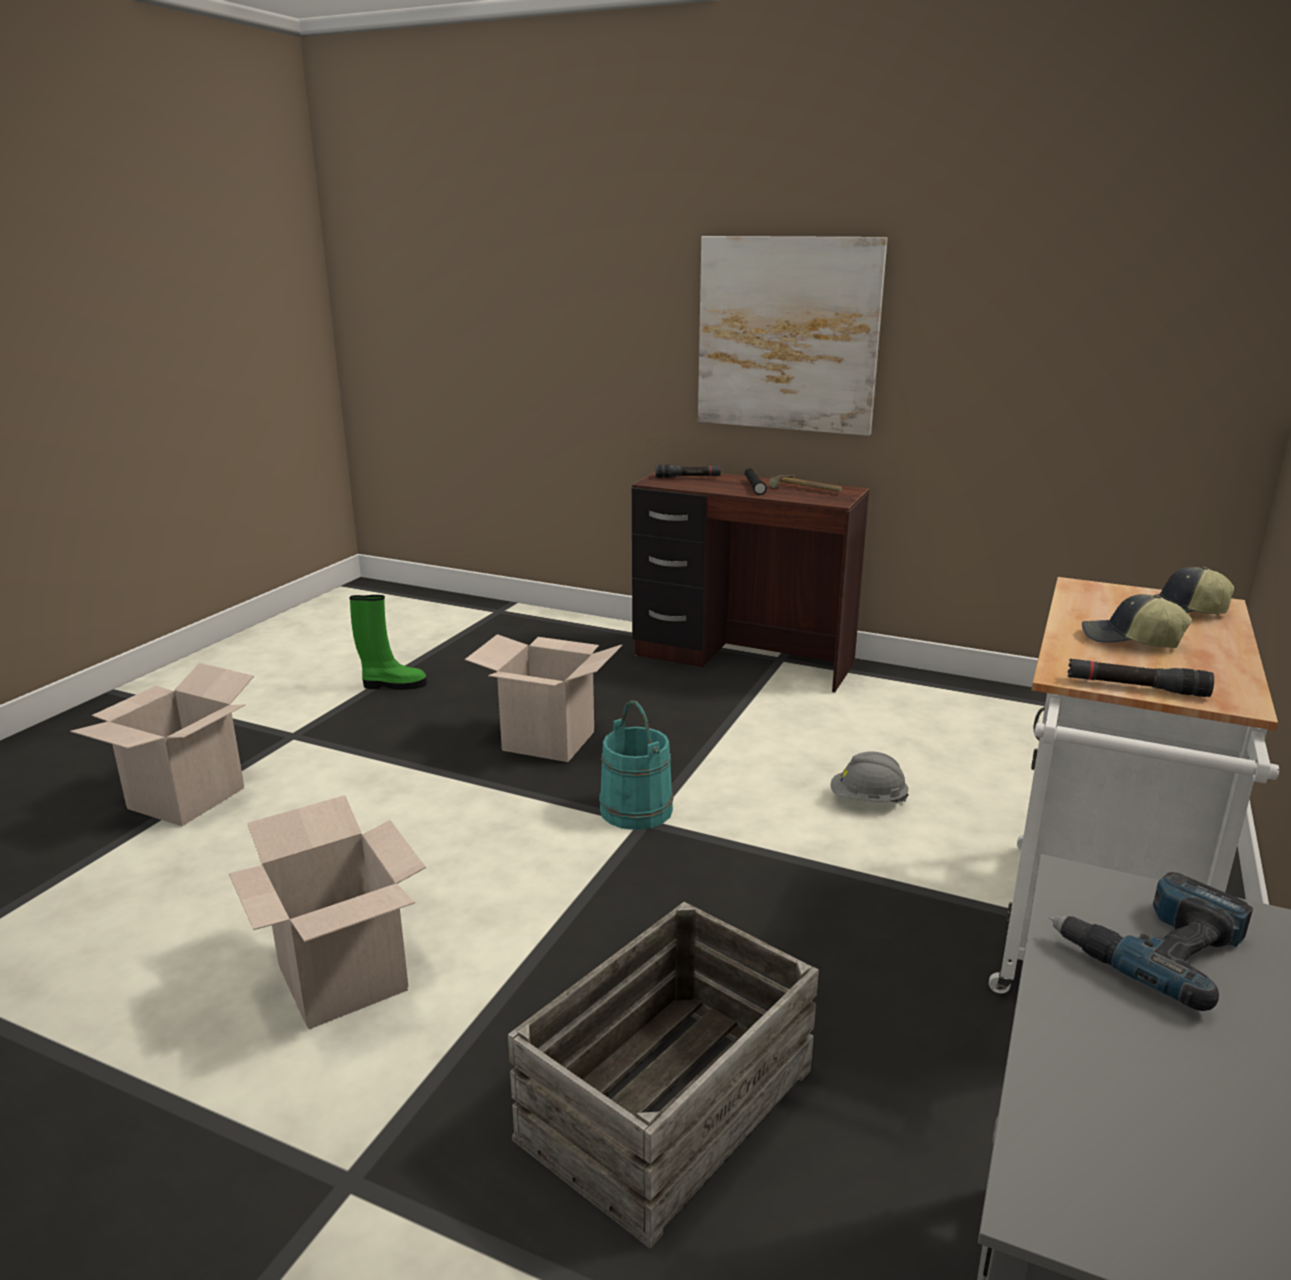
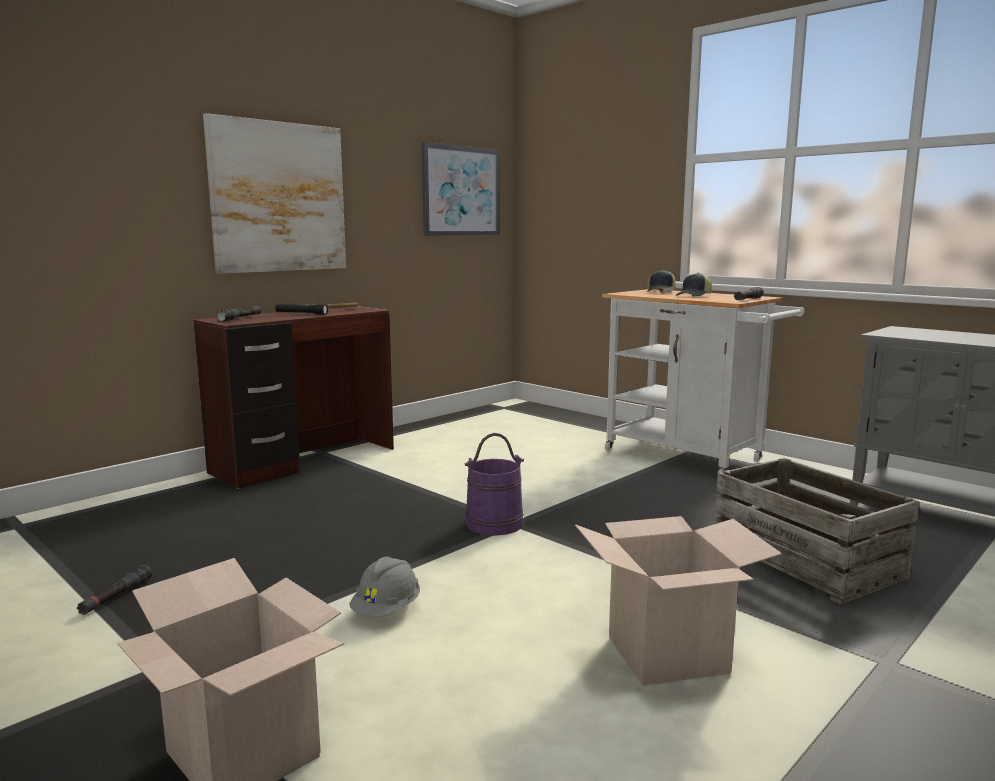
camera: 70 degrees left, 10 degrees down
(392, 685) = (116, 597): green boot -> black flashlight
(548, 741) = (353, 538): cardboard box -> none
(636, 809) = (494, 523): turquoise bucket -> purple bucket
(867, 800) = (535, 467): grey hard hat -> grey hard hat (387, 610)
(1141, 328) = (461, 191): none -> picture
(1153, 946) = (923, 334): power drill -> none

